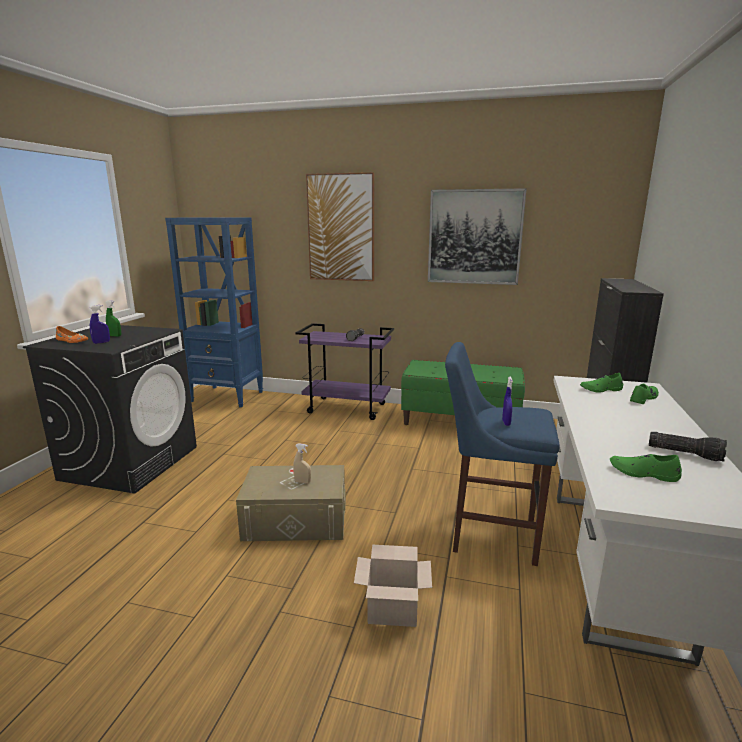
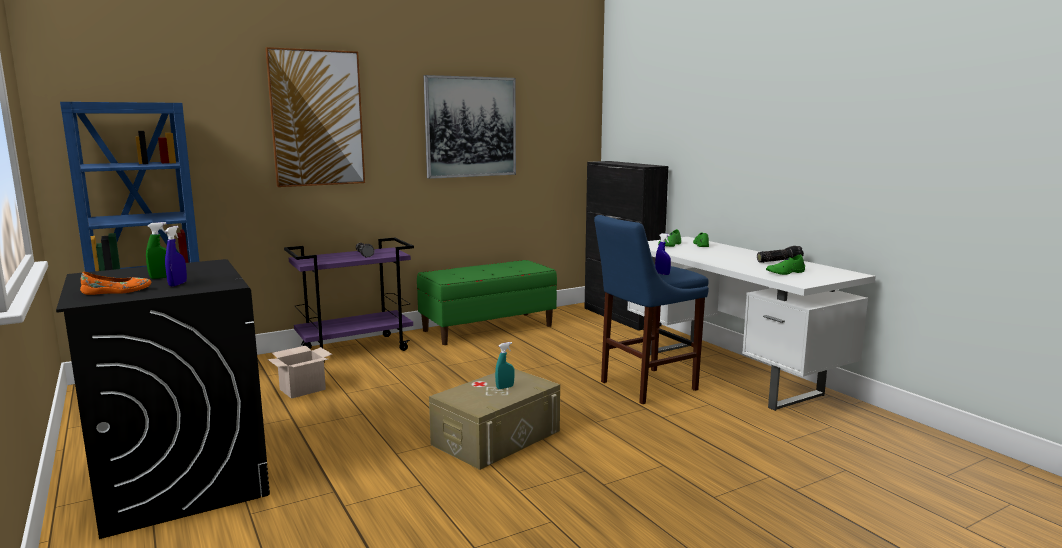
camera: 45 degrees left, 5 degrees down
(302, 482) = (505, 387): beige spray bottle -> turquoise spray bottle
(394, 609) = (667, 445): cardboard box -> cardboard box (303, 389)

